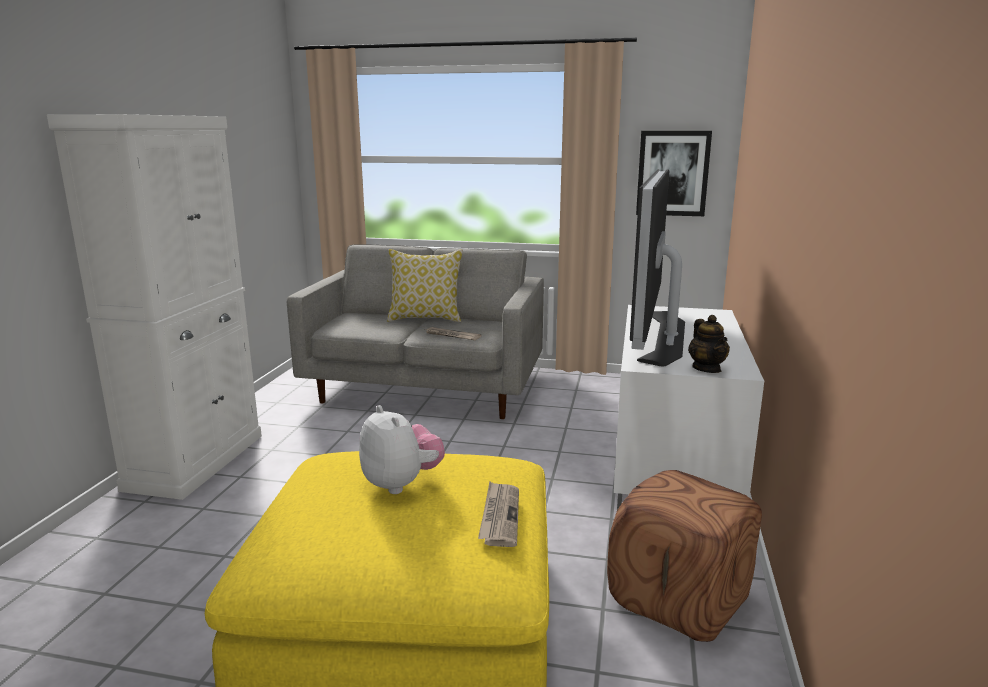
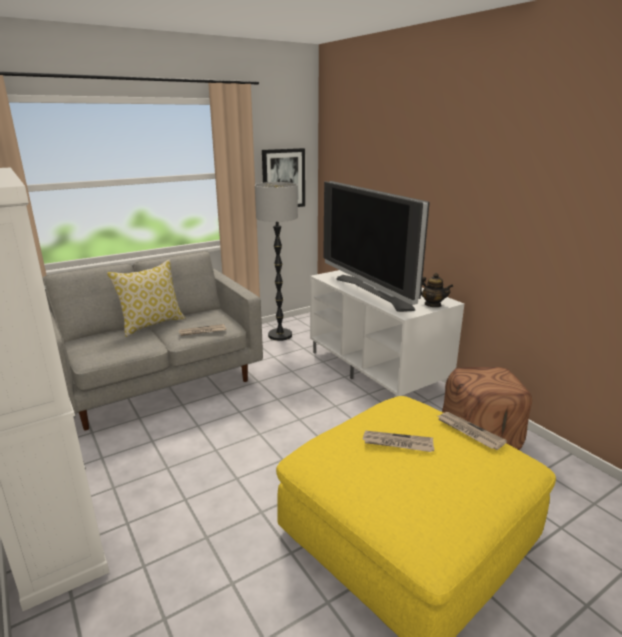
camera: 45 degrees left, 5 degrees up
(401, 483) = (397, 443): plush toy -> newspaper
(616, 390) = (280, 335): none -> floor lamp

